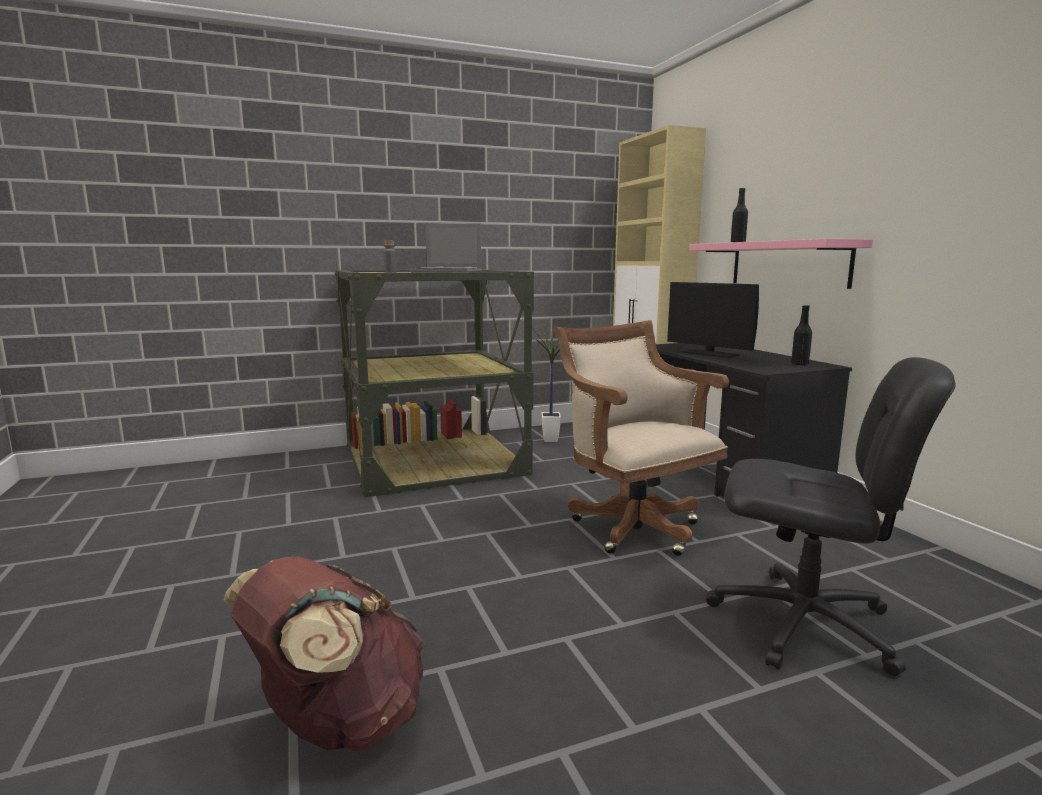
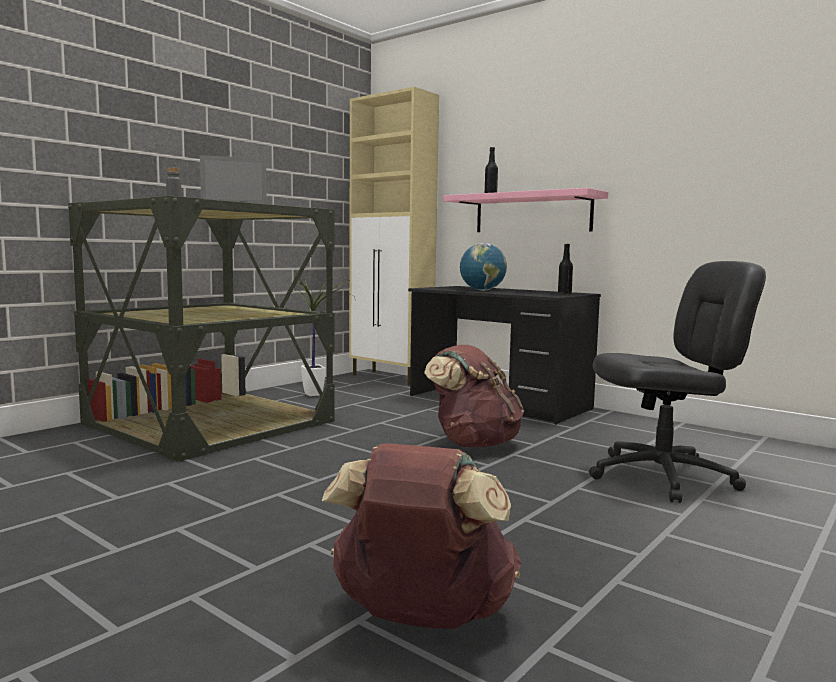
camera: 30 degrees left, 5 degrees down
(631, 527) = (473, 443): office chair -> brown backpack
(709, 353) = (482, 290): monitor -> globe

